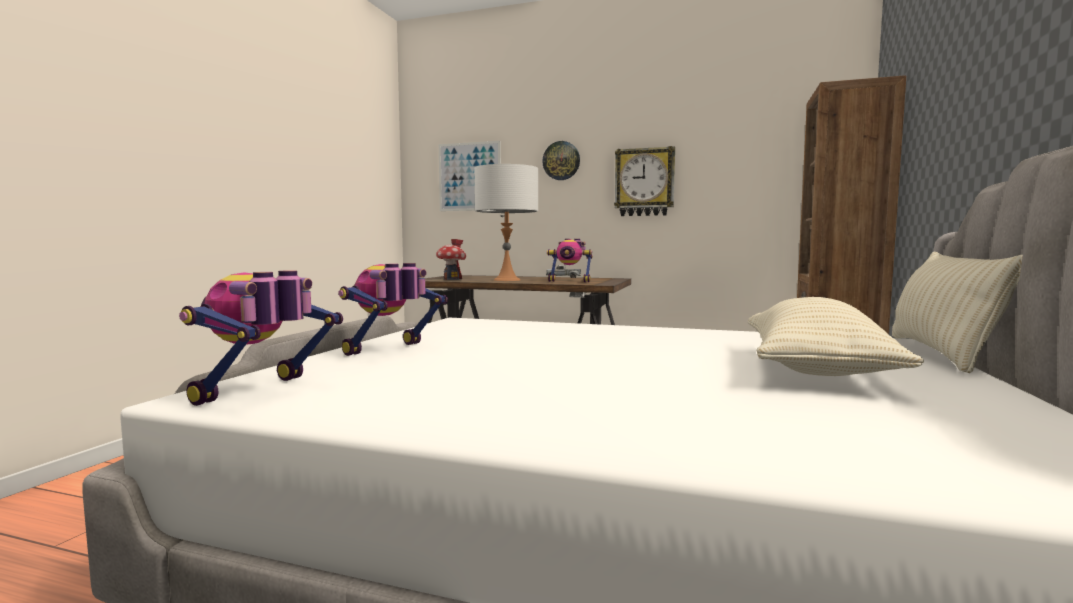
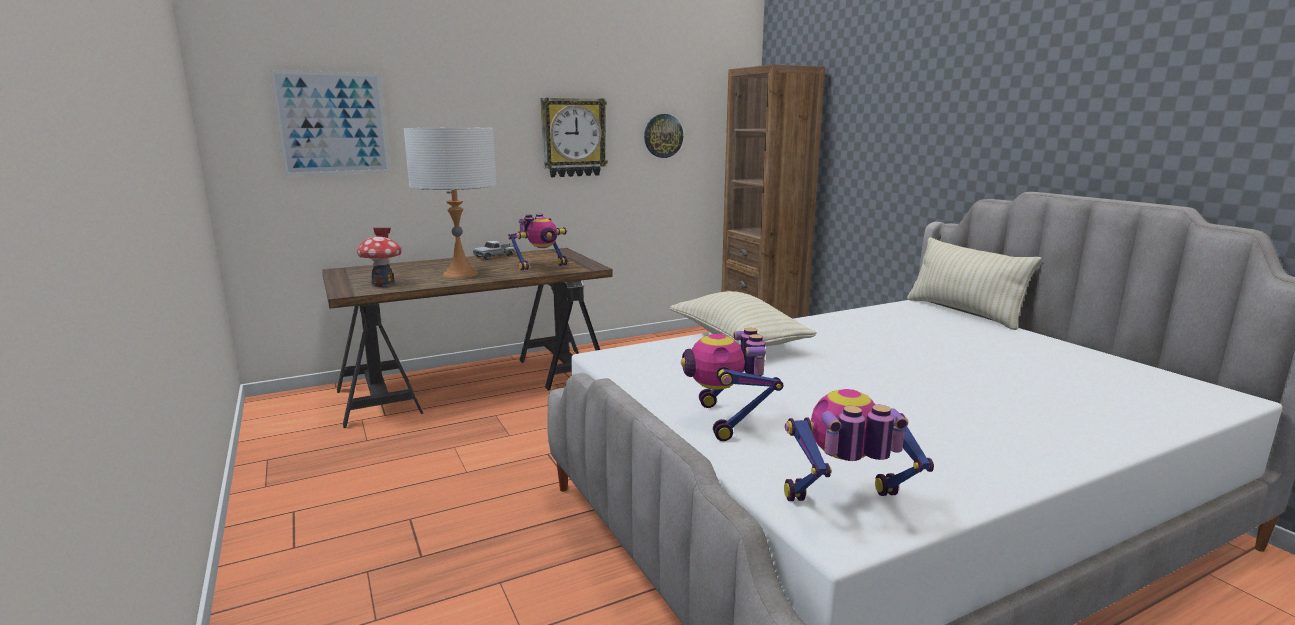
camera: 45 degrees left, 10 degrees up
(261, 392) = (845, 505): toy robot -> toy robot turned 105 degrees clockwise
(561, 160) = (472, 107): wall clock -> wall clock (663, 136)
(814, 369) = (969, 347): beige pillow -> beige pillow (737, 340)

